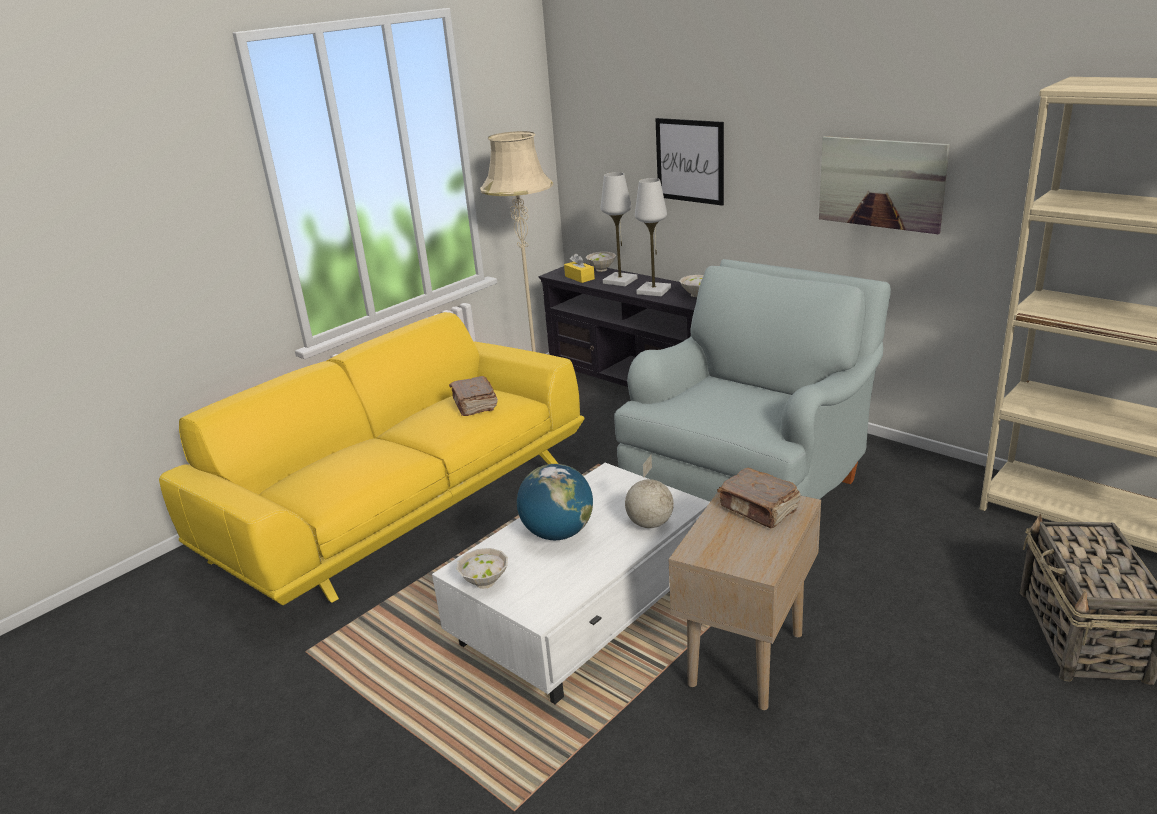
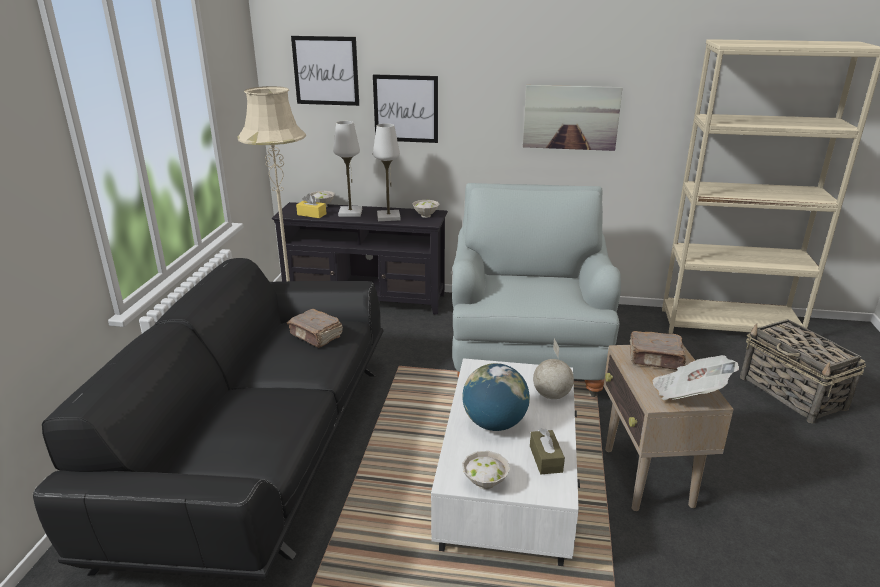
camera: 35 degrees left, 0 degrees up
(401, 507) = (258, 450): yellow sofa -> black sofa
(566, 581) = (545, 459): none -> brown tissue box
(611, 112) = (326, 71): none -> picture
(743, 554) = (689, 394): none -> newspaper

